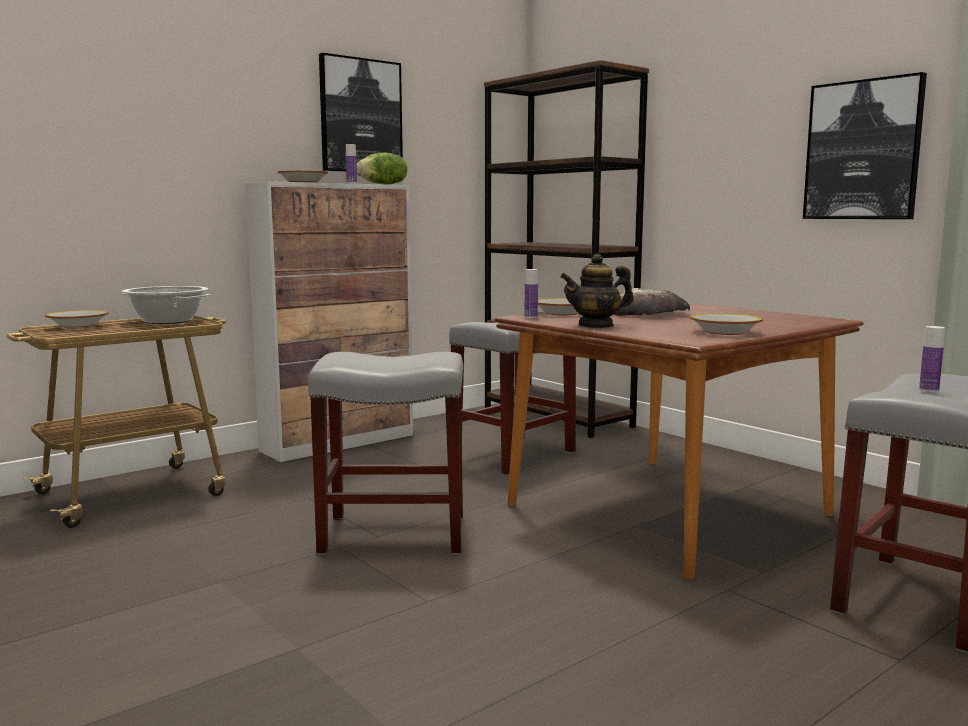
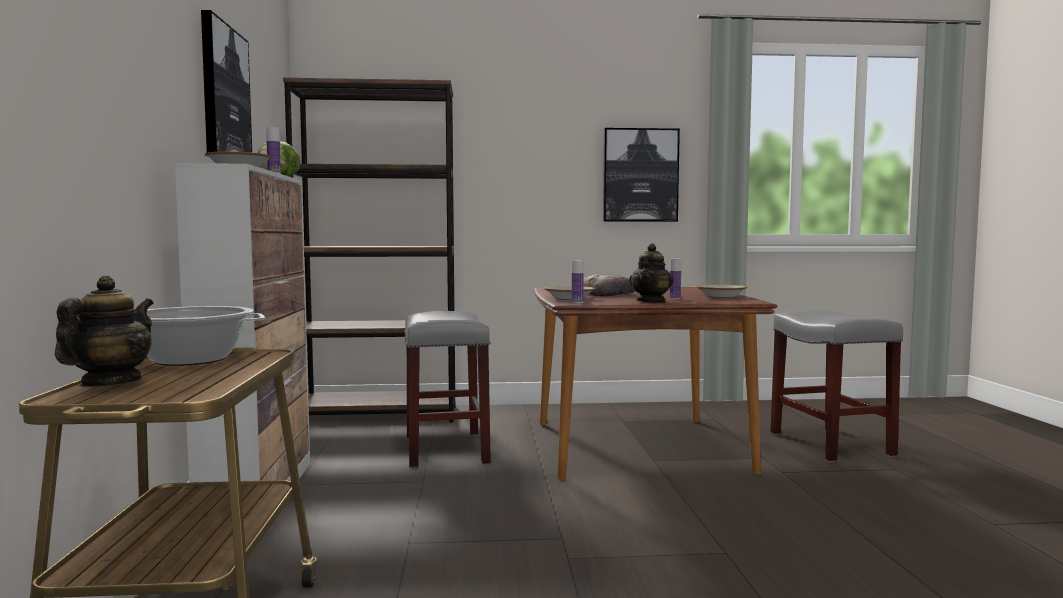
camera: 55 degrees left, 5 degrees down
(78, 325) = (110, 383): bowl -> teapot
(395, 534) = (566, 530): grey stool -> none
(929, 390) = (838, 316): bottle -> bottle (674, 299)

